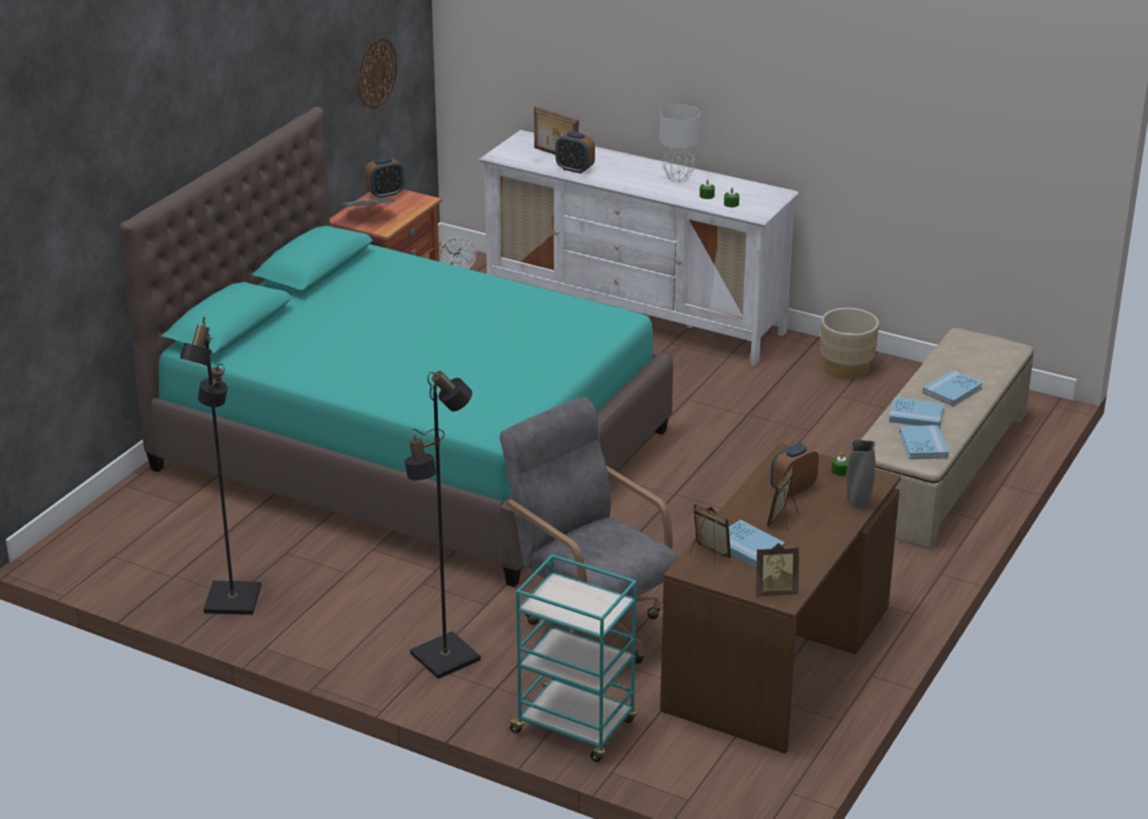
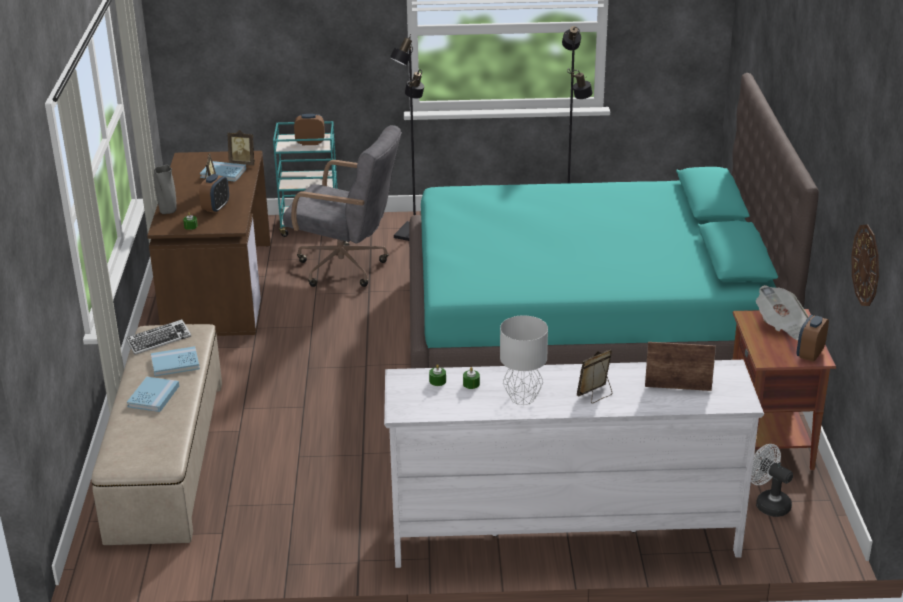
camera: 150 degrees right, 0 degrees up
(575, 169) = (635, 375): alarm clock -> alarm clock (310, 143)
(775, 591) = (192, 158): picture frame -> picture frame (596, 395)
(846, 368) = (305, 541): beige planter -> none
(923, 445) = (159, 340): blue book -> keyboard

